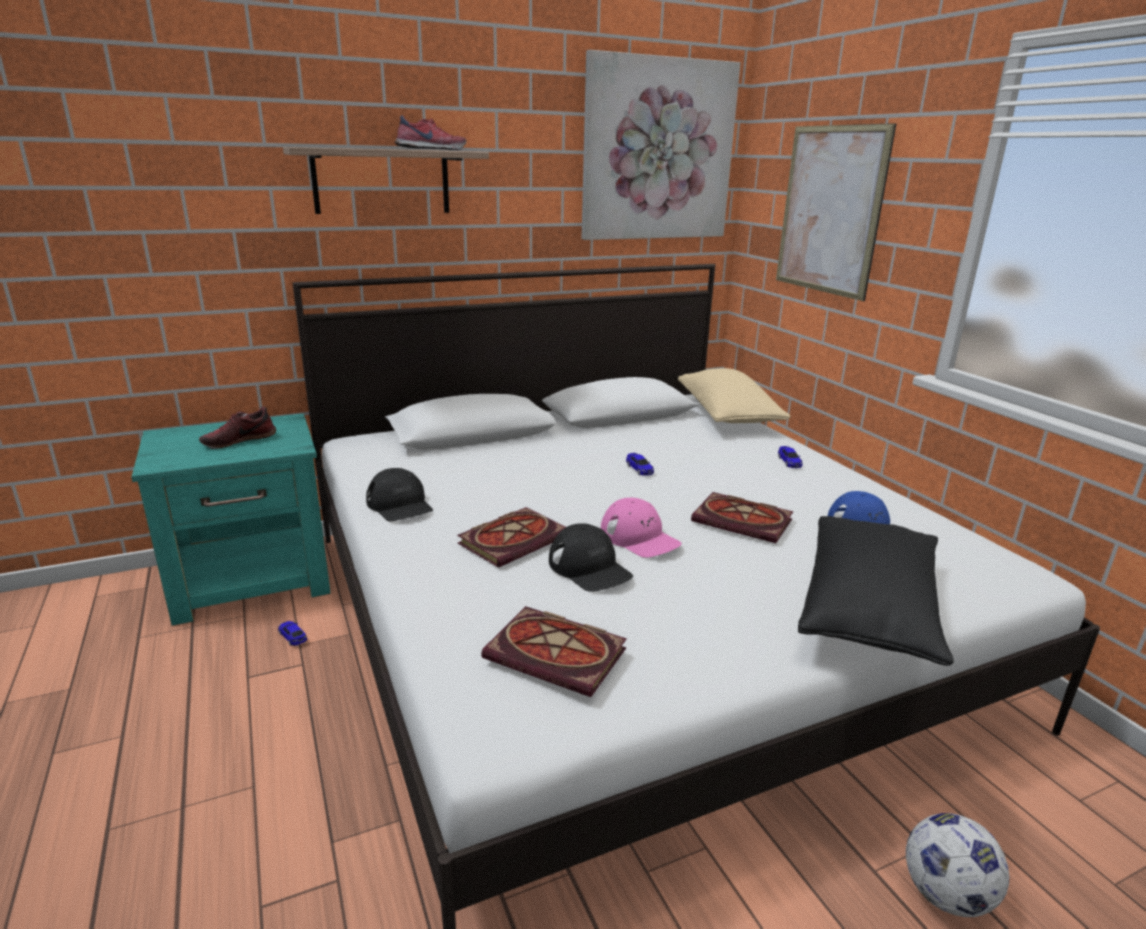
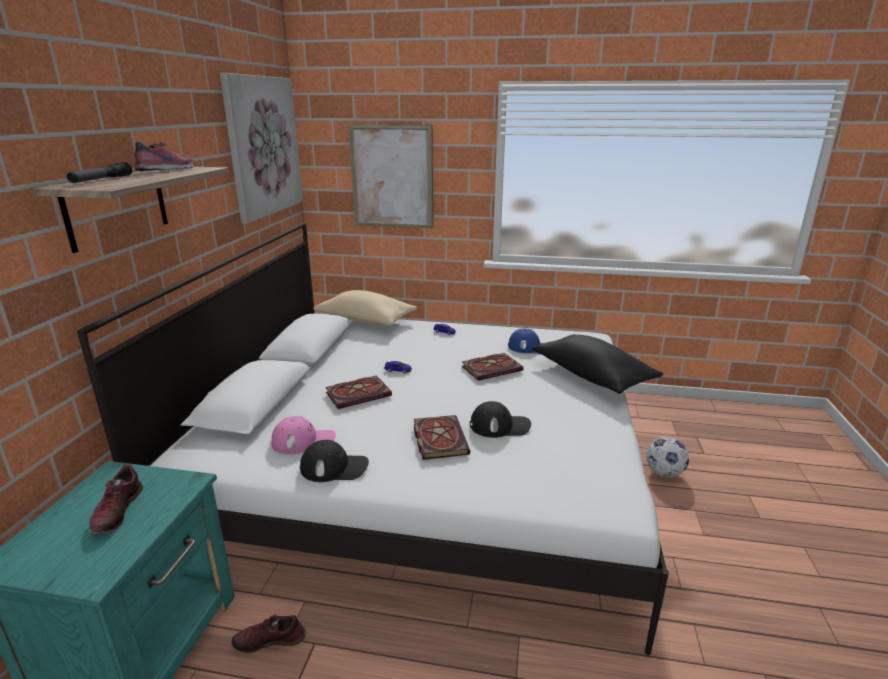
camera: 55 degrees left, 0 degrees up
(293, 637) = (270, 639): toy car -> shoe
(346, 147) = (102, 180): none -> flashlight
(559, 654) = (575, 464): book -> book (359, 393)
(639, 537) = (480, 400): pink cap -> pink cap (304, 441)

